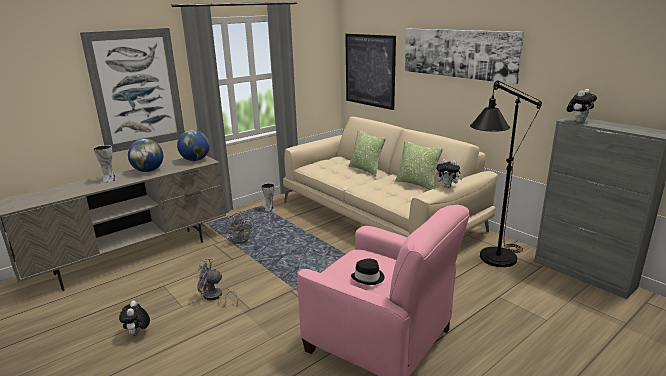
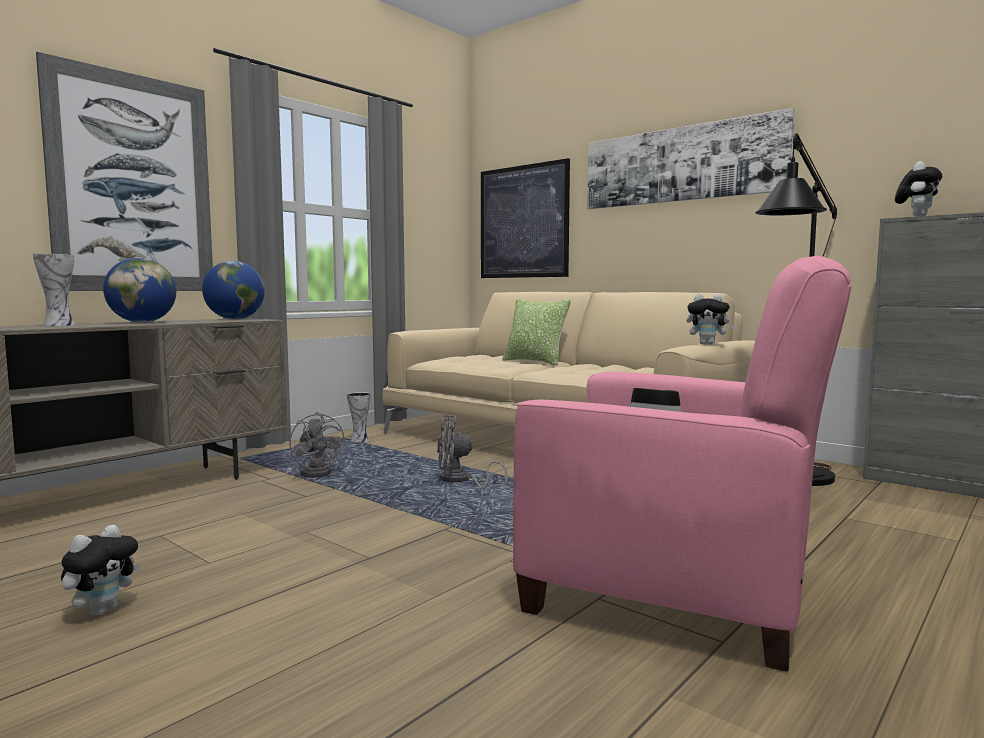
camera: 10 degrees left, 15 degrees down
(138, 334) = (103, 610): plush toy -> plush toy turned 135 degrees counterclockwise
(214, 297) = (283, 545): grey fan -> grey fan (460, 481)
(417, 184) = (634, 368): pillow -> none

